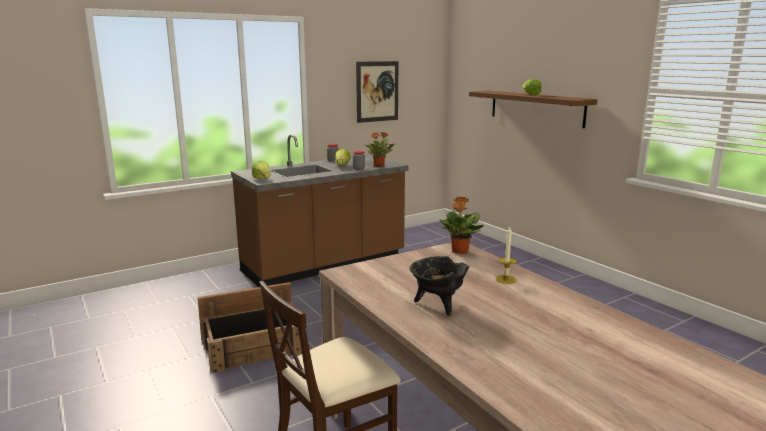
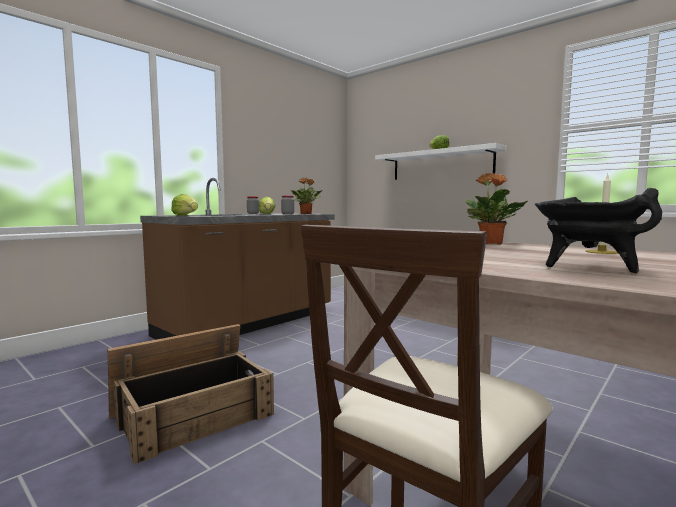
camera: 15 degrees left, 10 degrees down
(377, 91) = (289, 155): picture -> none
(536, 108) = (441, 164): brown shelf -> white shelf

